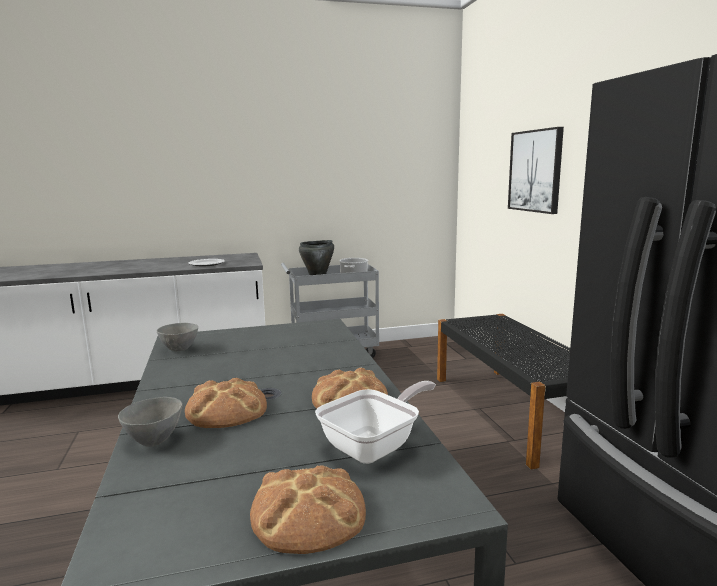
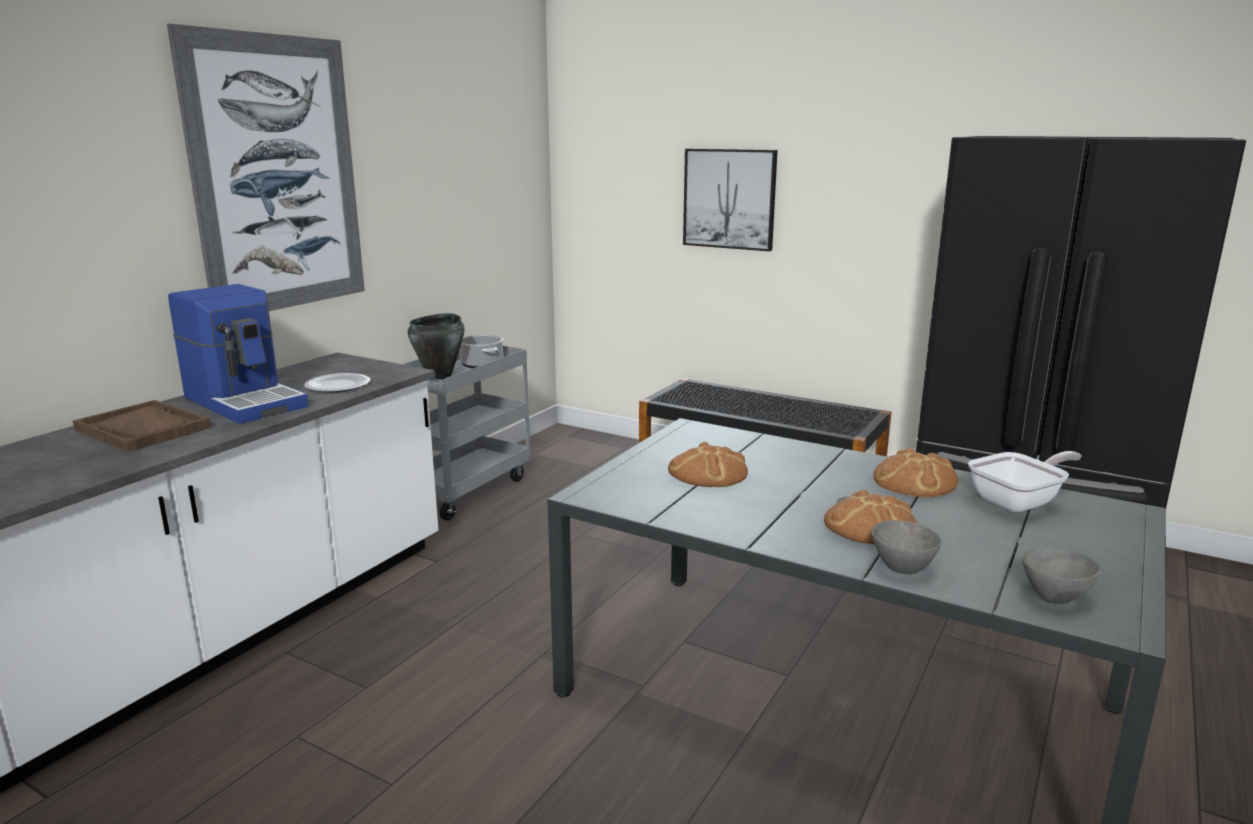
camera: 45 degrees left, 5 degrees up
(105, 266) = (143, 429): none -> brown tray
(161, 263) = (246, 401): none -> coffee machine
(180, 349) = (638, 501): grey bowl -> grey bowl (1054, 597)
(225, 151) = (277, 175): none -> picture
(308, 513) = (1101, 550): bread -> bread (708, 472)
(376, 446) = (1020, 502): frying pan -> frying pan turned 60 degrees clockwise

